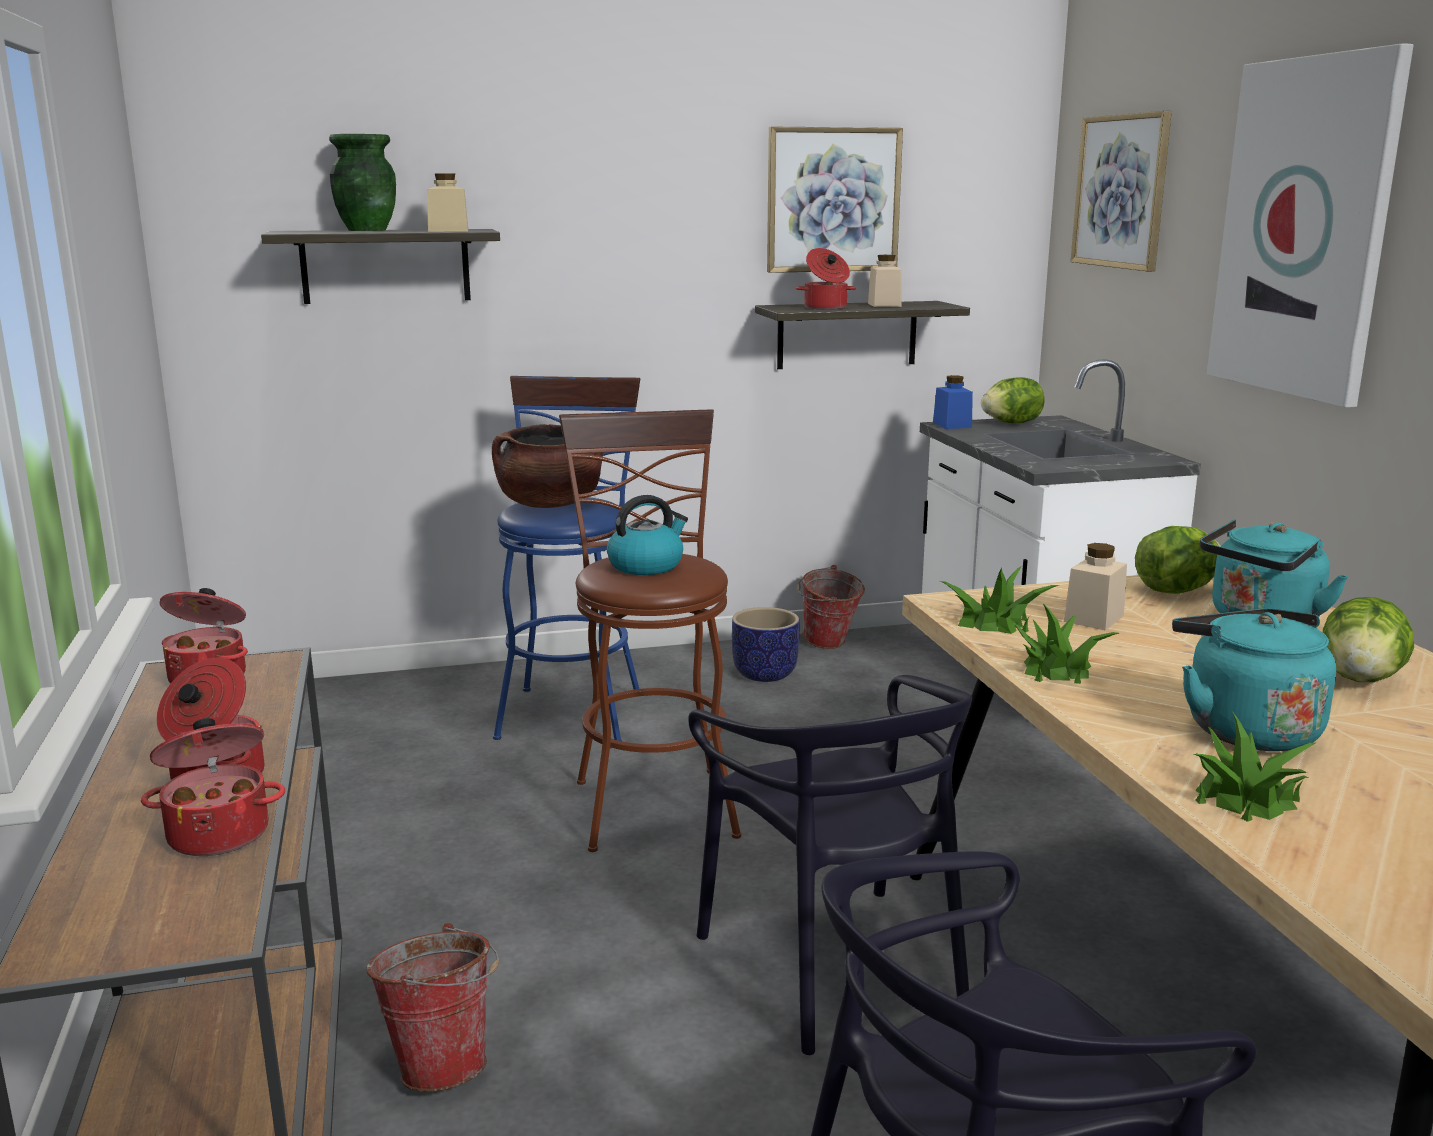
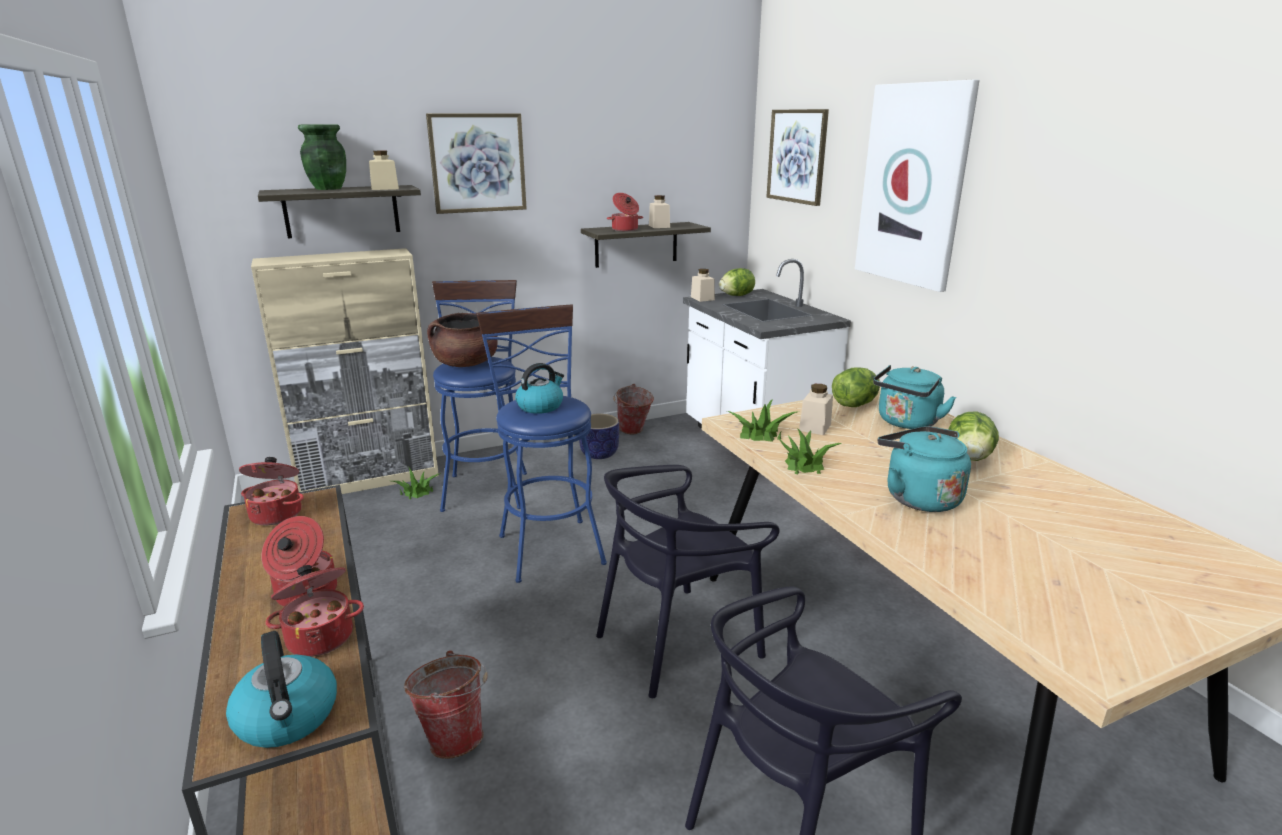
camera: 10 degrees left, 5 degrees up
(141, 928) = (288, 718): none -> kettle
(397, 686) = (370, 480): none -> beige cabinet
(652, 800) = (548, 544): brown stool -> blue stool
(833, 200) = (625, 161): picture -> picture (477, 163)
(834, 965) = (678, 641): black chair -> black chair turned 90 degrees clockwise
(952, 425) = (702, 298): blue jar -> beige jar
(1245, 797) = (931, 544): potted plant -> potted plant (416, 491)

